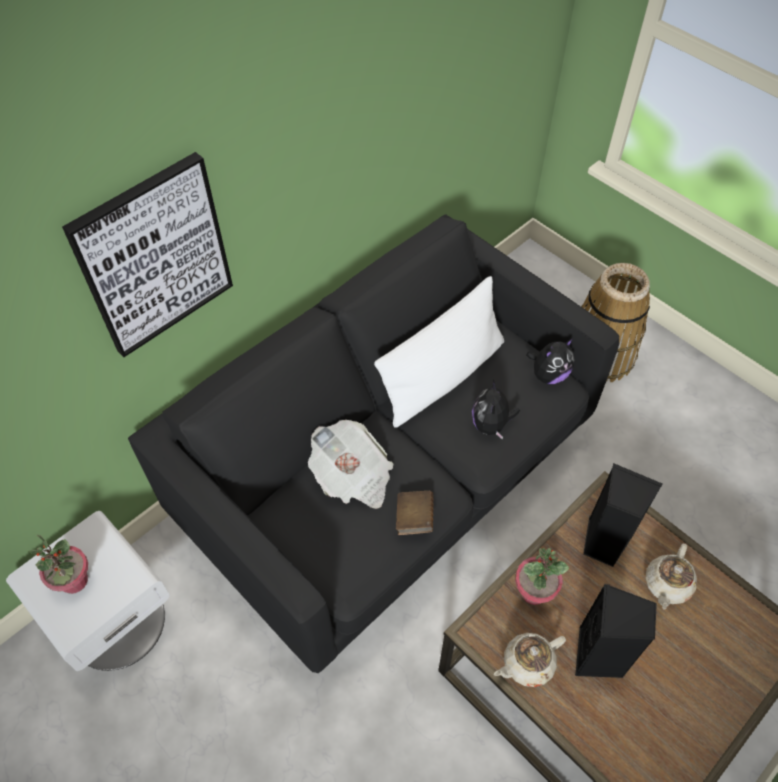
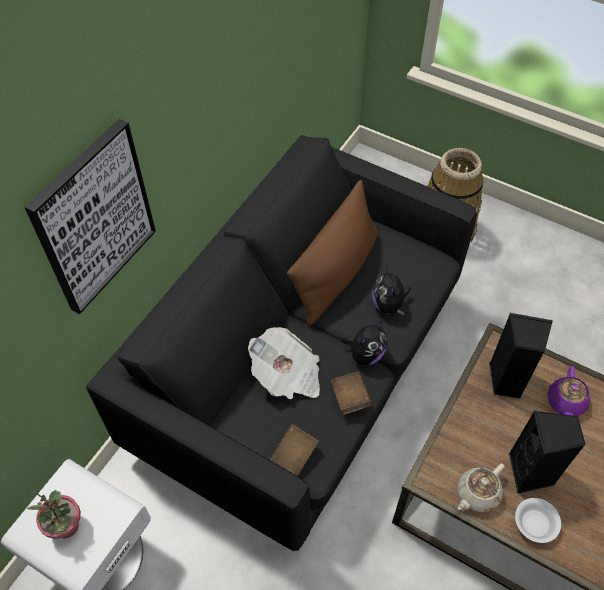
camera: 15 degrees left, 0 degrees up
(331, 568) = (293, 457): none -> brown book
(443, 376) = (336, 273): white pillow -> brown pillow
(533, 591) = (464, 434): potted plant -> none
(548, 375) = (422, 253): plush toy -> plush toy (365, 354)
(584, 715) = (534, 523): none -> white bowl
(667, 585) = (565, 402): beige teapot -> purple teapot

